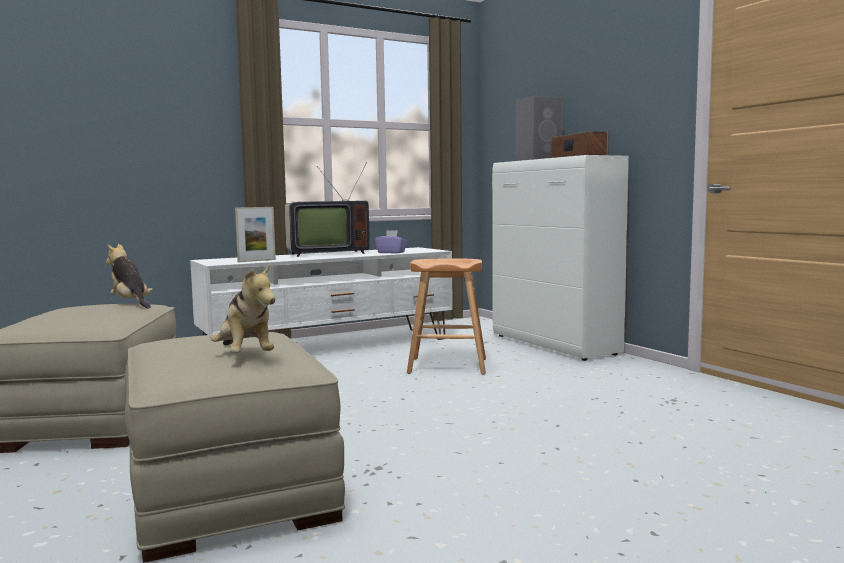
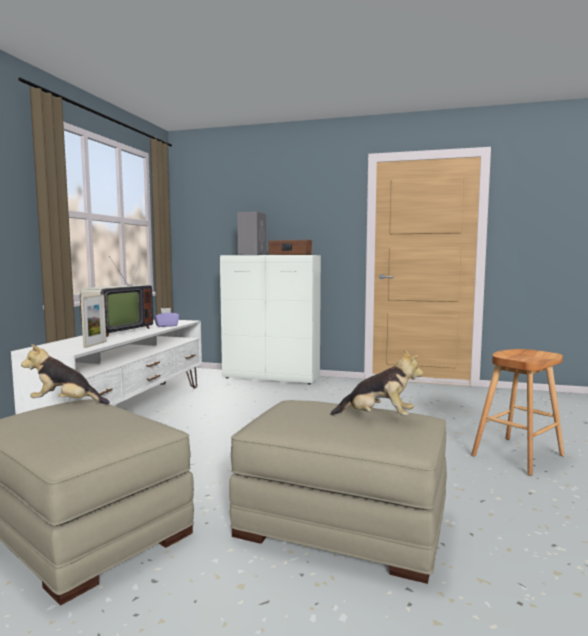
camera: 45 degrees left, 0 degrees up
(447, 366) = (248, 405): brown stool -> brown stool (517, 456)

